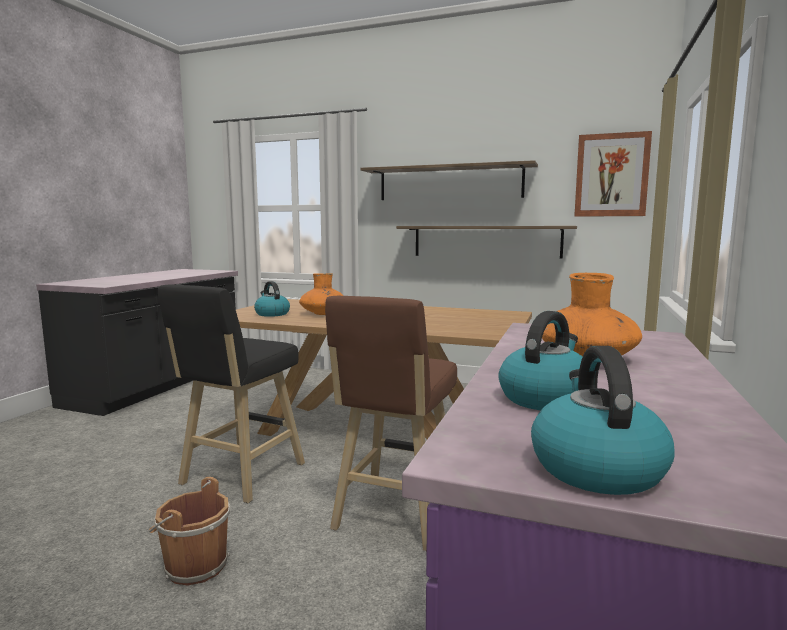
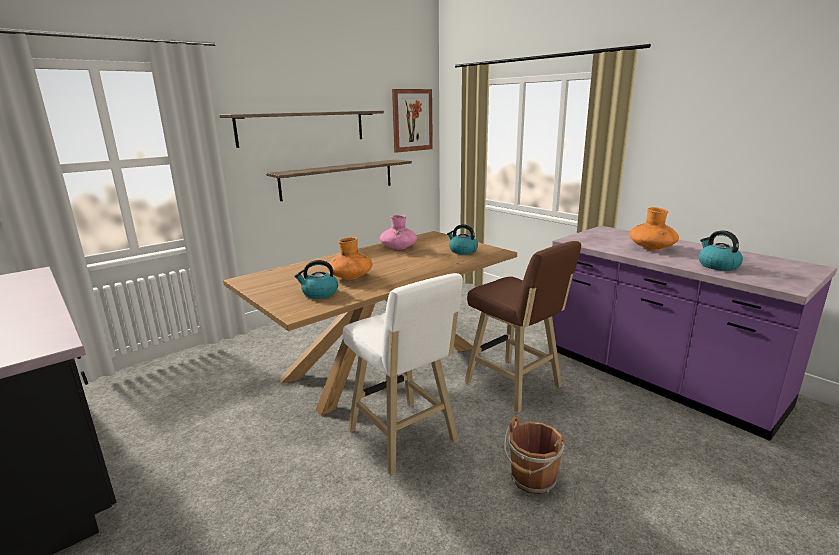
camera: 60 degrees left, 10 degrees up
(239, 476) = (404, 439): black stool -> white stool
(437, 311) = (398, 248): none -> pink vase
(595, 467) = (794, 276): kettle -> kettle (462, 251)

